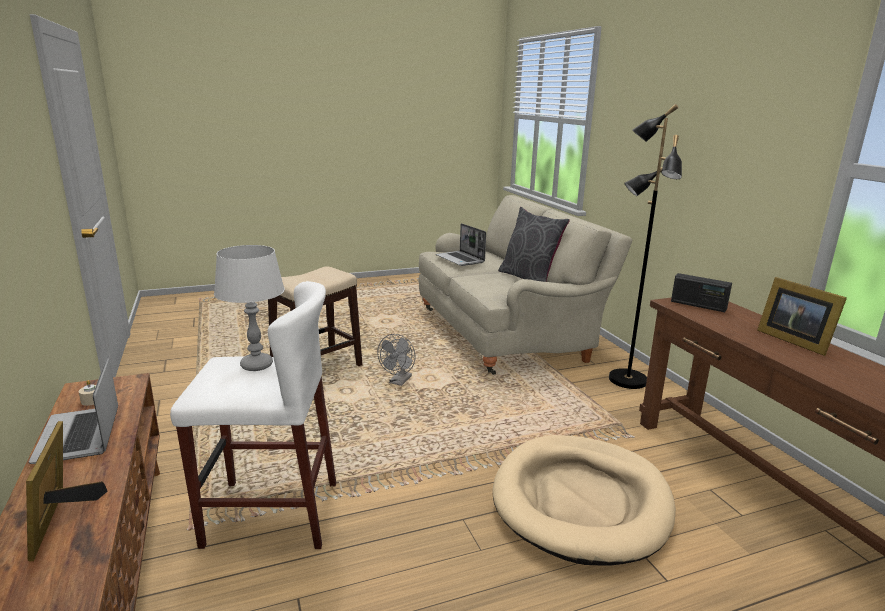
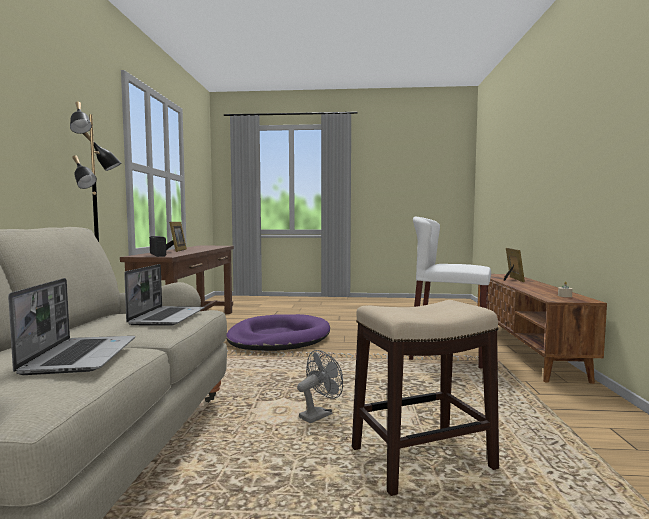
camera: 155 degrees left, 15 degrees down
(80, 436) = (543, 289): laptop -> laptop (167, 317)
(256, 365) = (454, 266): grey table lamp -> none
(529, 278) = (90, 323): grey pillow -> none
(581, 501) = (279, 338): beige dog bed -> purple dog bed

